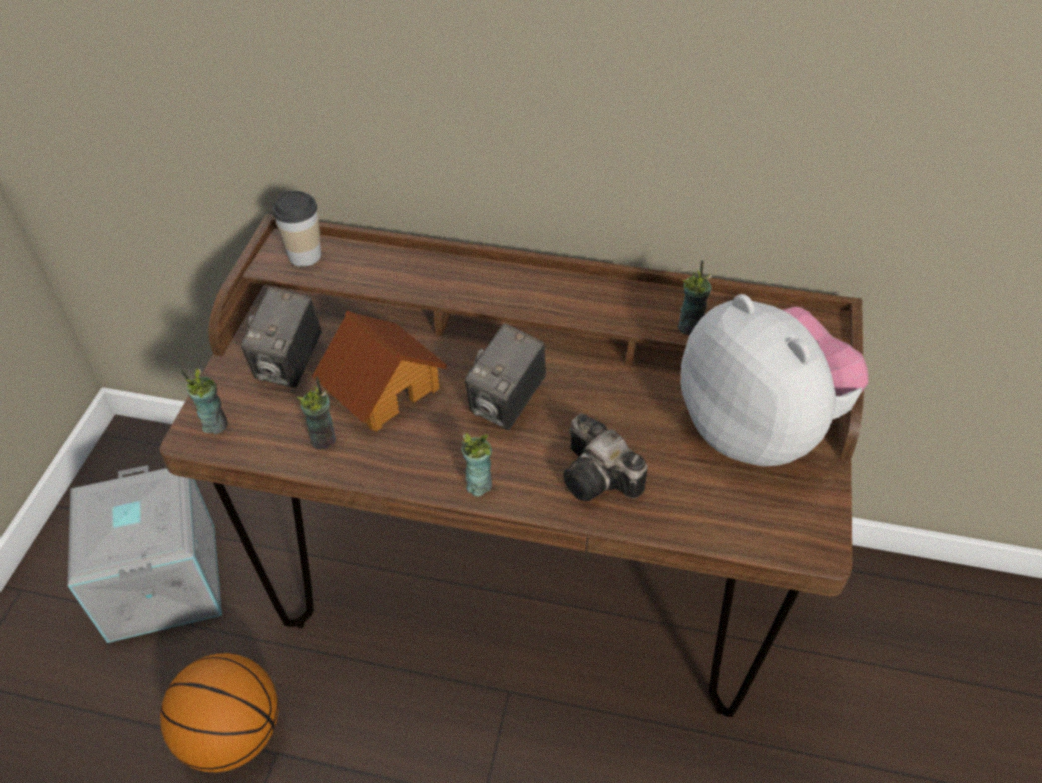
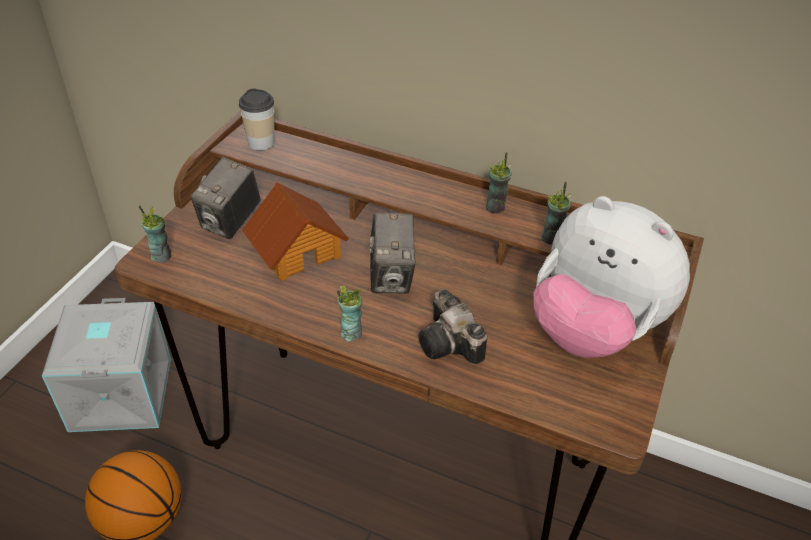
camera: 10 degrees right, 5 degrees down
(324, 439) = (240, 280): cup -> cup (495, 207)
(507, 404) = (391, 277): camera -> camera turned 45 degrees counterclockwise
(758, 429) = (593, 329): plush toy -> plush toy turned 150 degrees clockwise

